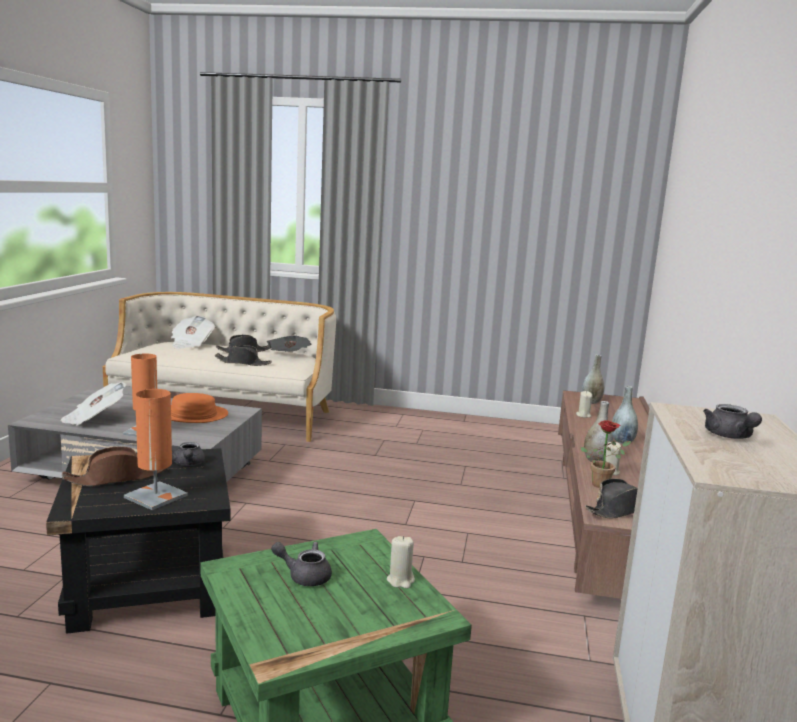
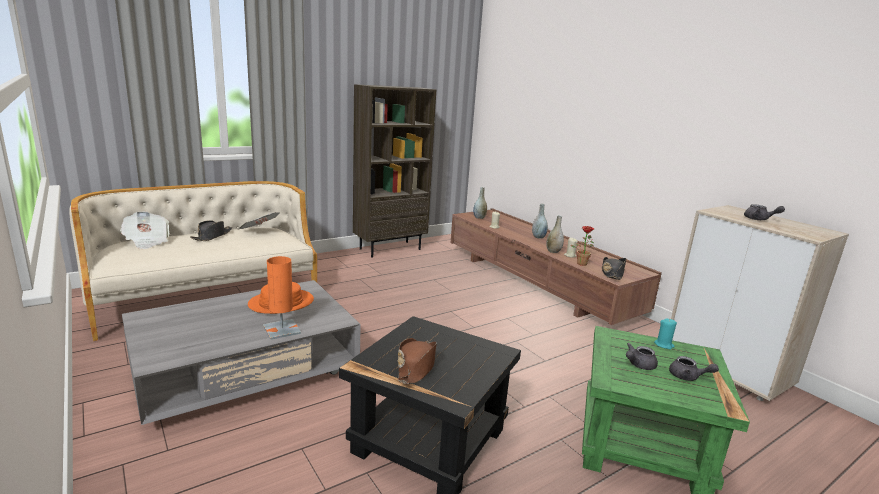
camera: 45 degrees left, 5 degrees up
(94, 419) = (209, 337): newspaper -> none
(155, 496) = (471, 365): orange table lamp -> none
(188, 464) = (427, 335): grey teapot -> grey teapot (688, 377)
(243, 363) = (241, 246): black hat -> none
(400, 580) = (664, 345): beige candle -> turquoise candle
(482, 423) = (390, 249): none -> brown bookcase

